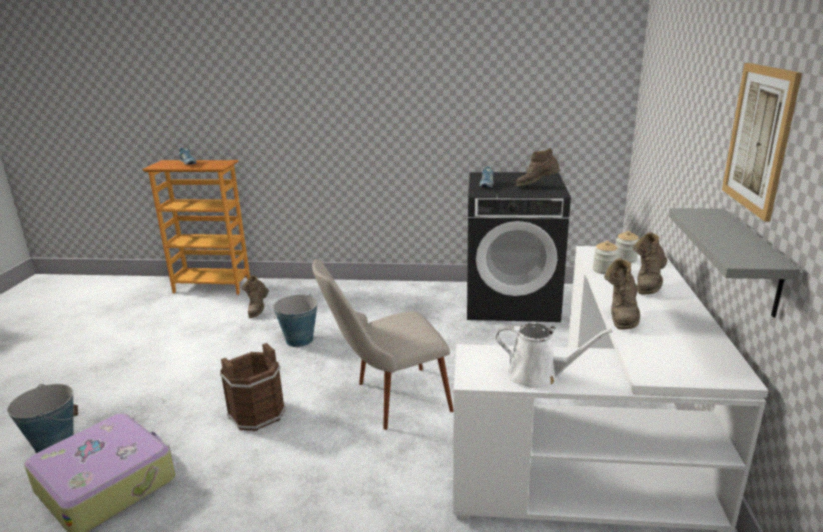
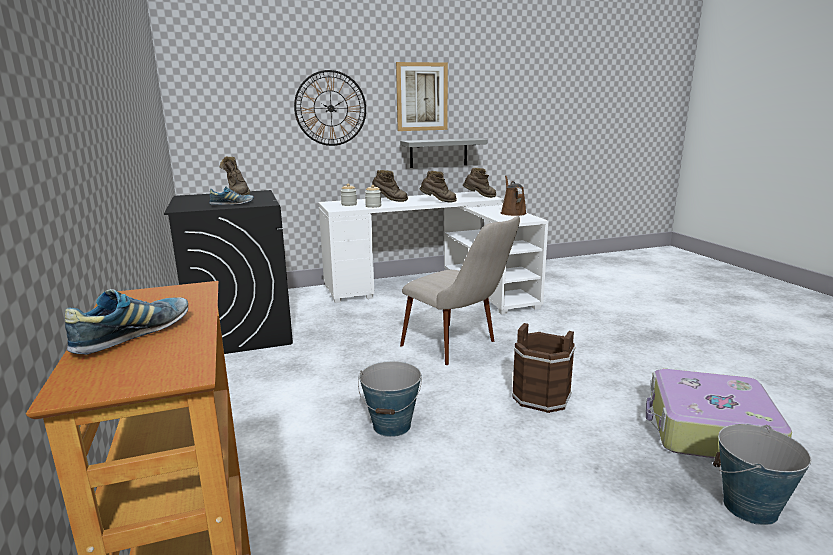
camera: 115 degrees left, 5 degrees down
(258, 310) = (319, 506): brown boot -> brown boot (480, 197)
(538, 376) = (512, 213): white watering can -> brown watering can
(692, 125) = (330, 108): none -> wall clock

